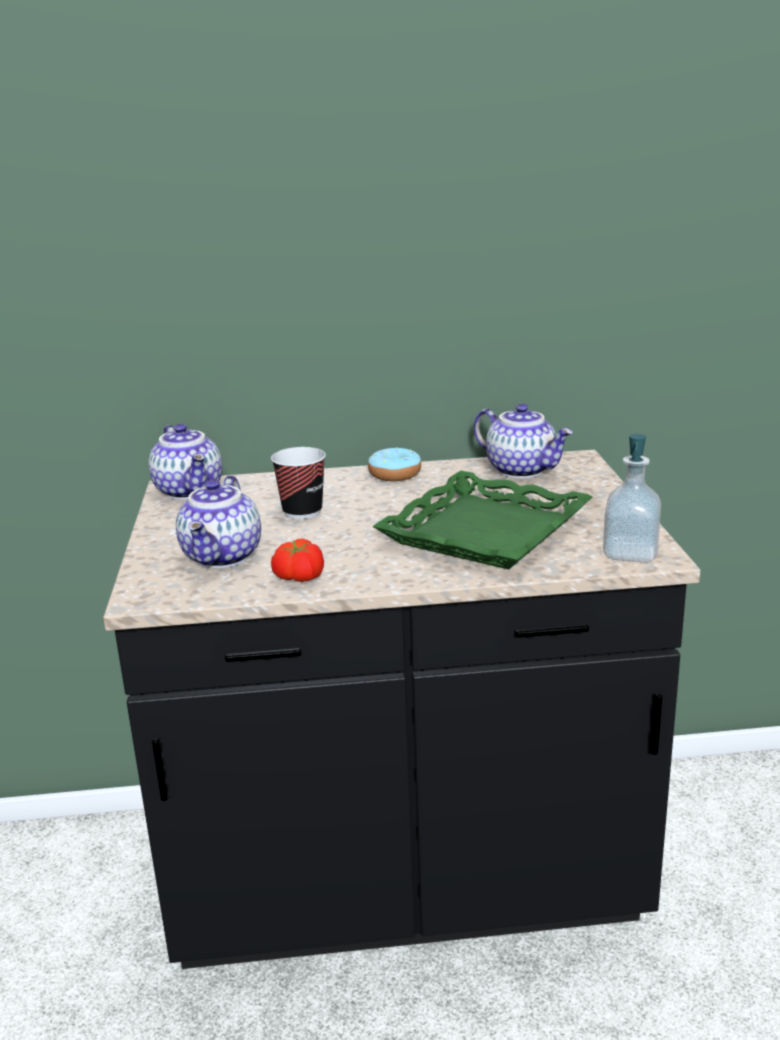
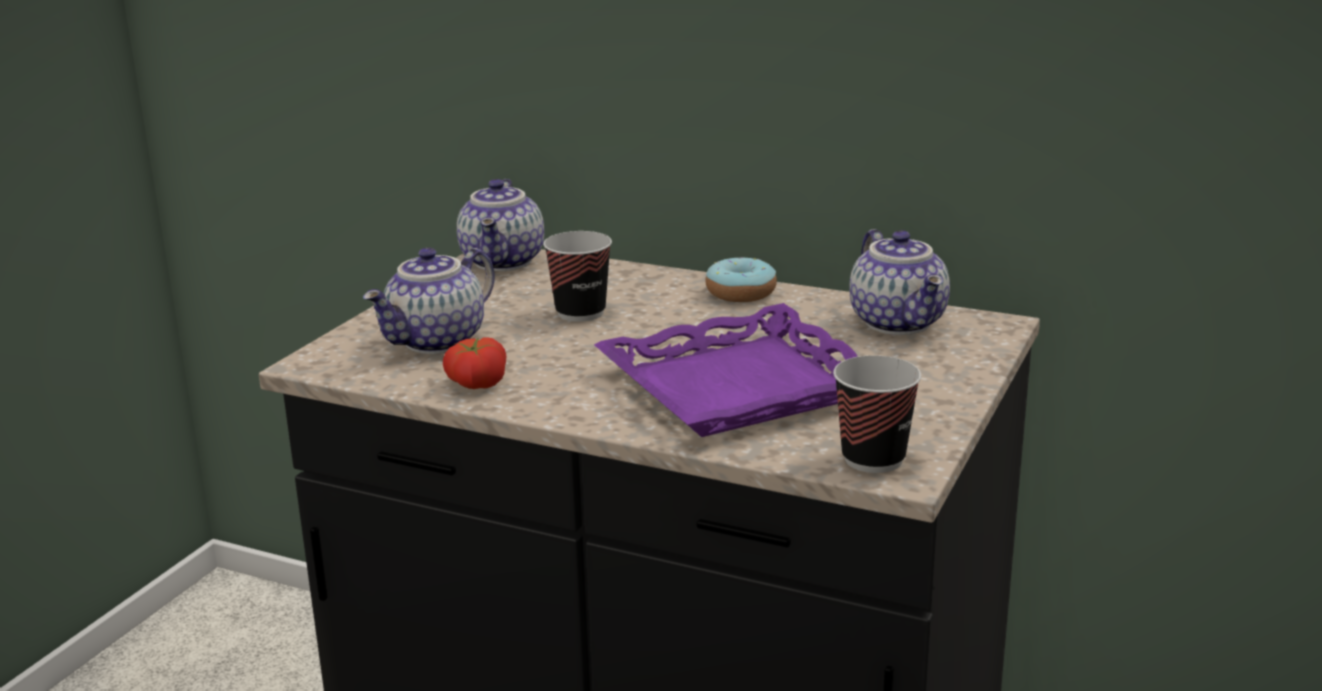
camera: 30 degrees right, 0 degrees up
(486, 532) = (741, 387): green tray -> purple tray
(630, 553) = (873, 459): soap dispenser -> cup

